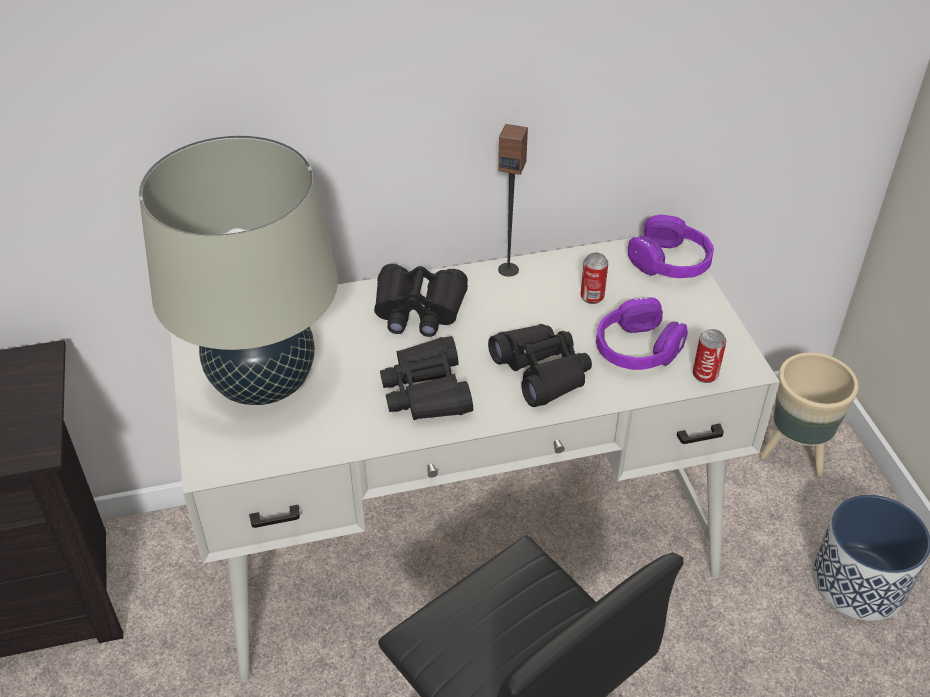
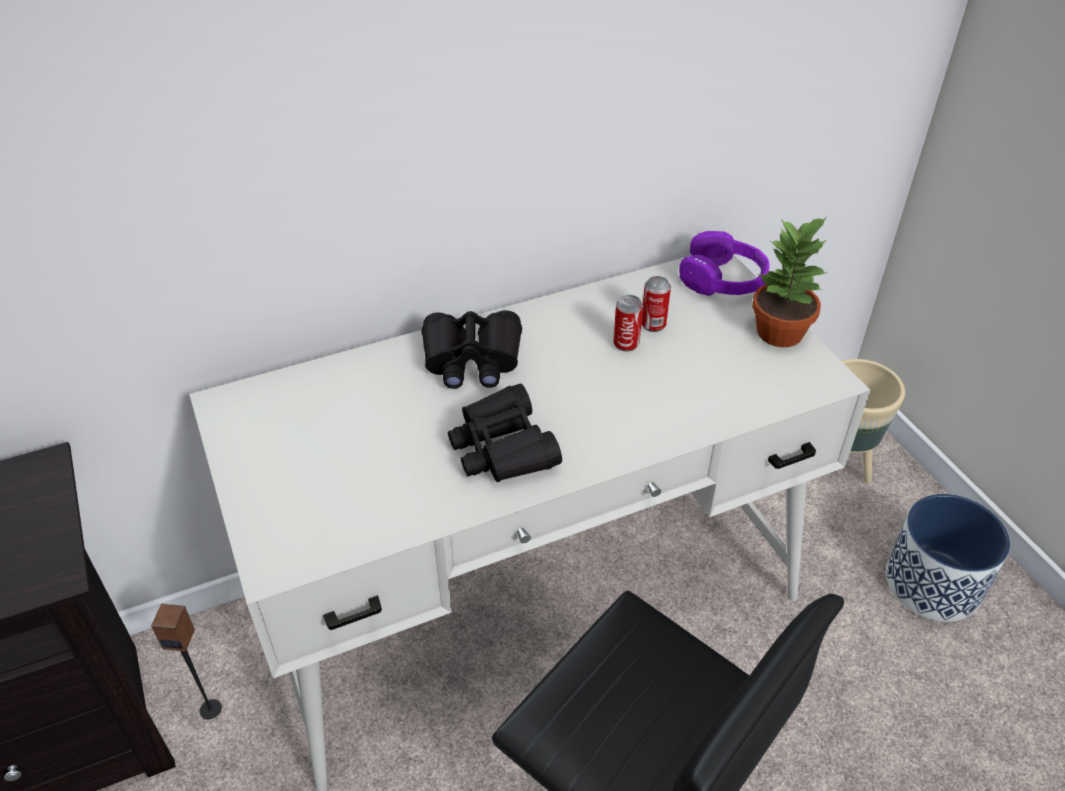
camera: 10 degrees left, 0 degrees up
(263, 383) = (316, 462): beige table lamp -> none
(508, 269) = (557, 306): speaker -> speaker (211, 709)
(542, 371) = (622, 410): black binoculars -> none
(637, 349) = (715, 374): purple headphones -> none
(705, 375) = (793, 392): can -> can (626, 344)
(710, 318) = (781, 333): none -> potted plant

